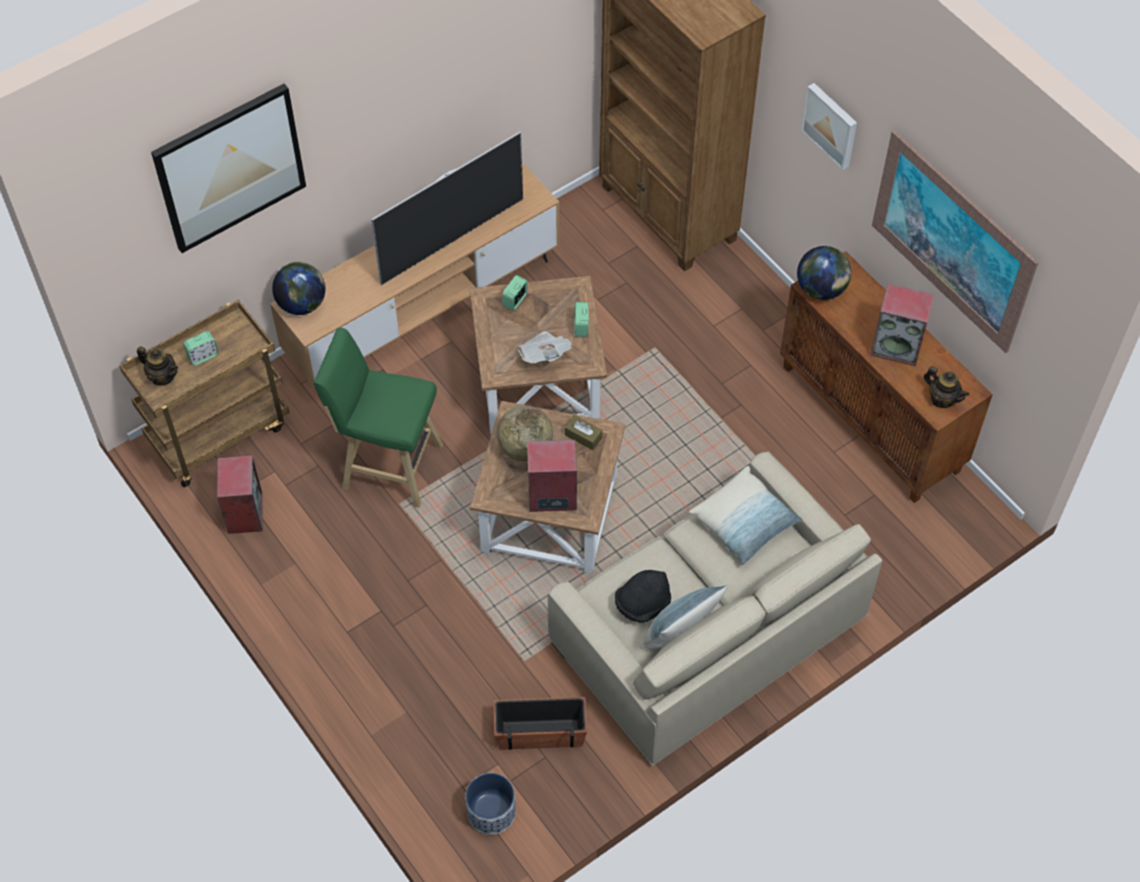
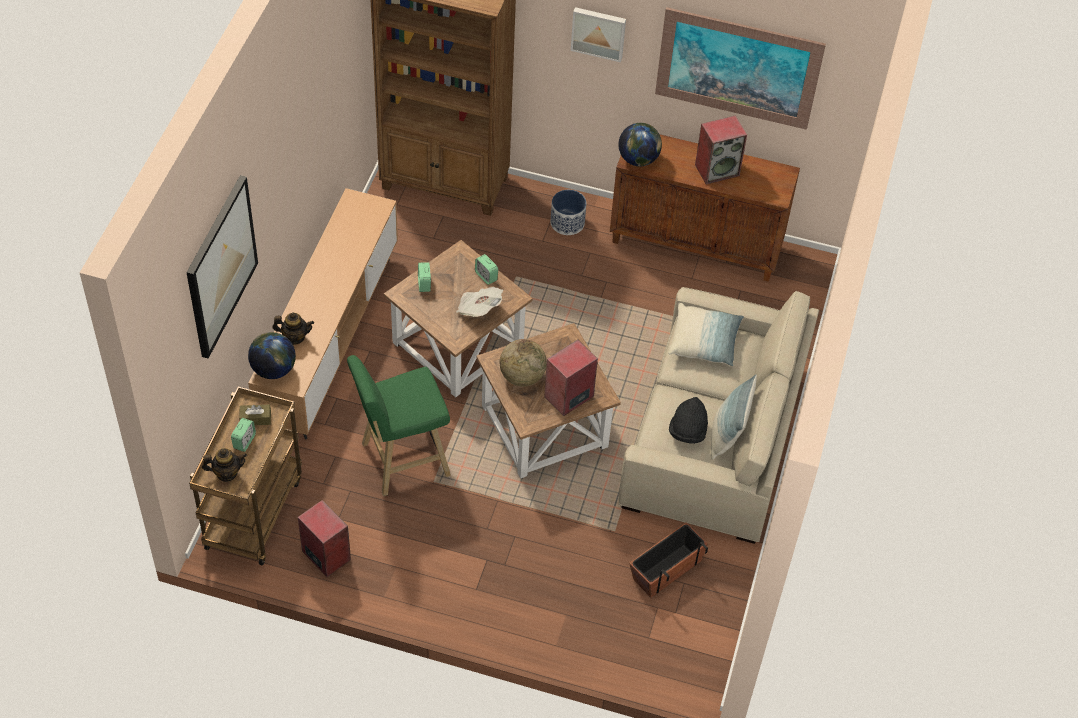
camera: 40 degrees left, 5 degrees down
(452, 240) = (344, 267): television -> none
(491, 812) = (681, 641): planter -> planter (567, 223)
(583, 436) = (554, 346): brown tissue box -> brown tissue box (255, 419)
(942, 399) = (773, 187): teapot -> teapot (294, 337)

